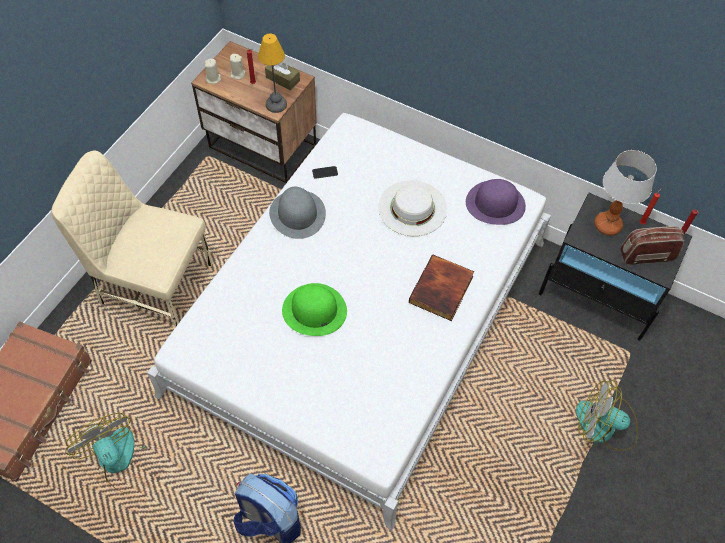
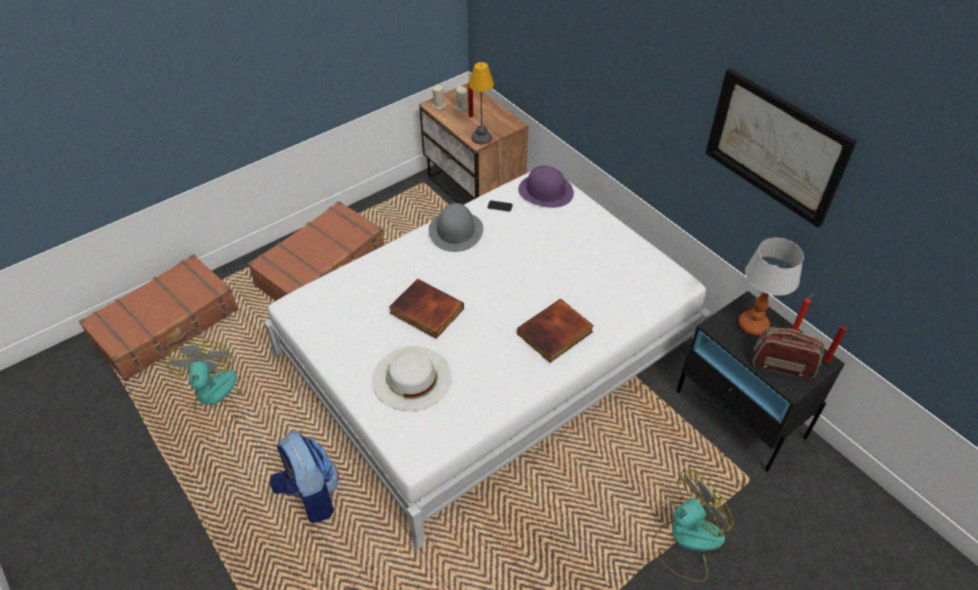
camera: 25 degrees right, 10 degrees down
(154, 285) = (322, 268): beige chair -> brown suitcase
(282, 79) = (498, 120): brown tissue box -> none
(314, 310) = (425, 311): green hat -> book
(412, 208) = (564, 256): white hat -> white hat (412, 378)
(495, 204) = (648, 276): purple hat -> purple hat (545, 191)
(604, 426) = (686, 540): fan -> fan turned 105 degrees clockwise
(611, 70) = (775, 146): none -> picture

